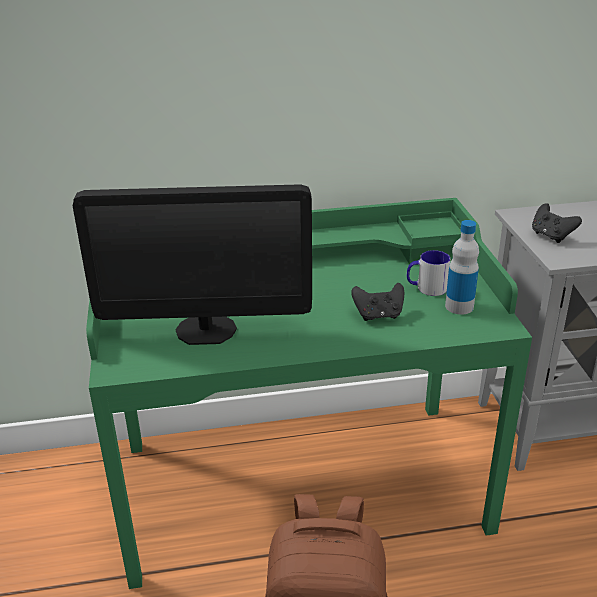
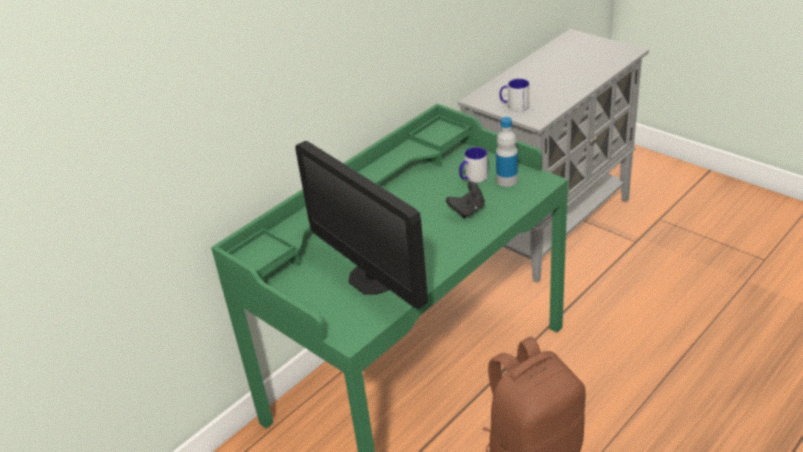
camera: 35 degrees left, 5 degrees up
(206, 330) = (372, 278): monitor -> monitor turned 90 degrees clockwise
(551, 236) = (514, 106): black game controller -> mug

